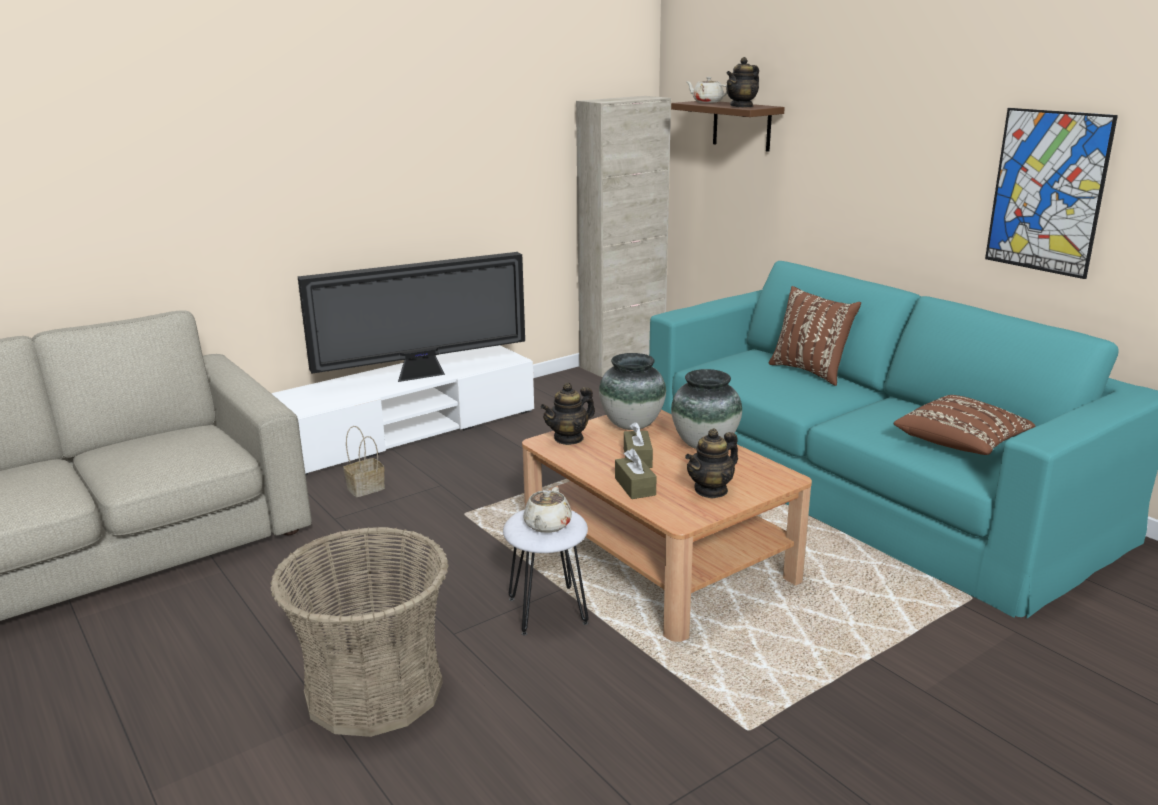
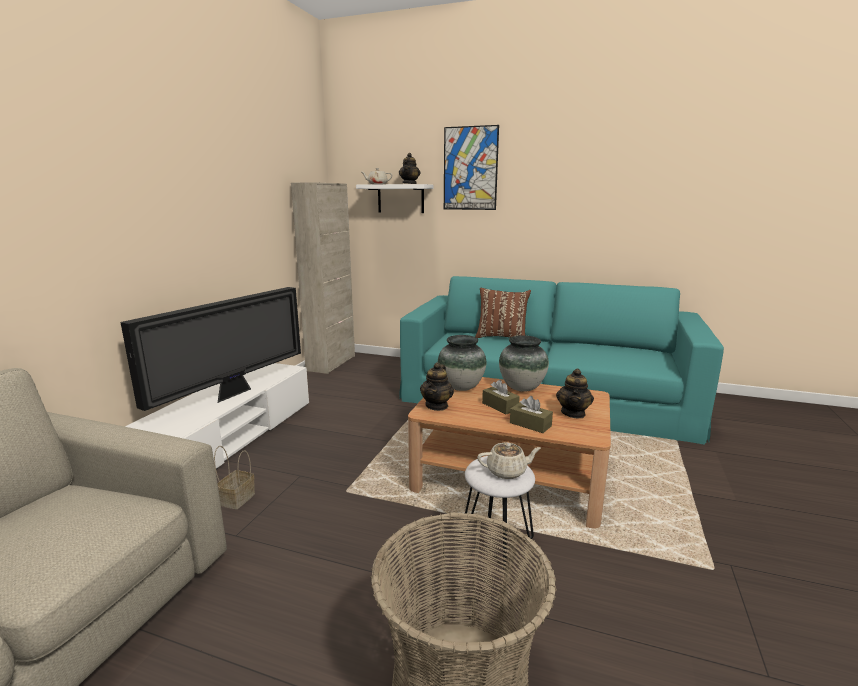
camera: 35 degrees left, 5 degrees down
(547, 525) = (507, 471): beige teapot -> beige teapot turned 75 degrees counterclockwise
(741, 125) = (400, 198): brown shelf -> white shelf
(961, 443) = (630, 356): brown pillow -> none
(1047, 192) = (614, 217): picture -> picture (470, 168)

